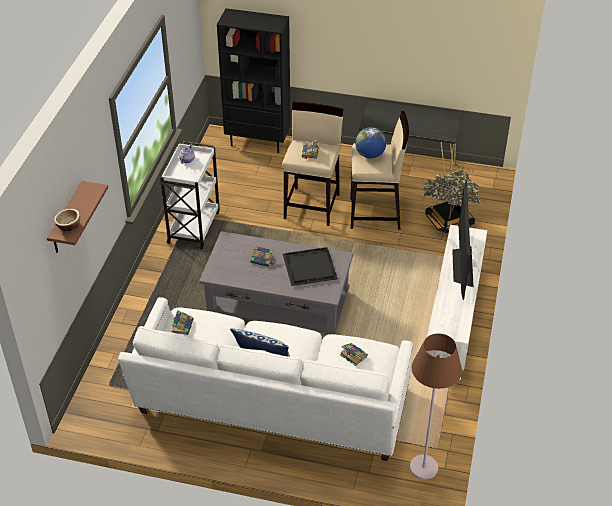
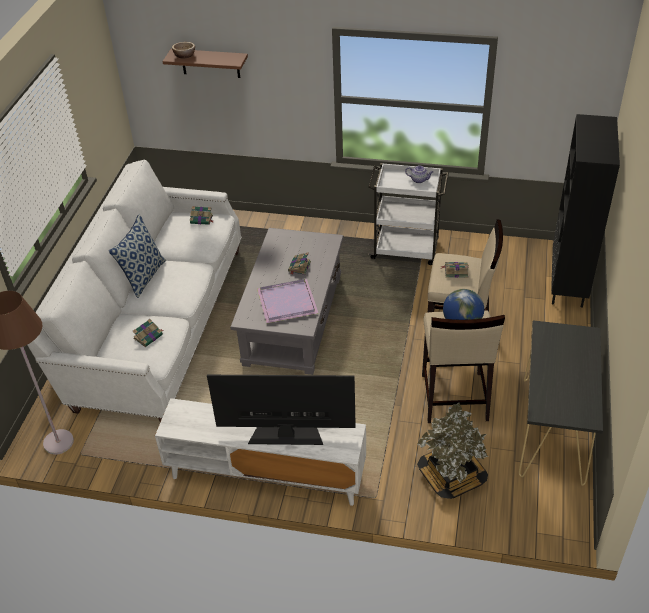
camera: 90 degrees right, 0 degrees up
(309, 268) = (286, 302): black tray -> purple tray

